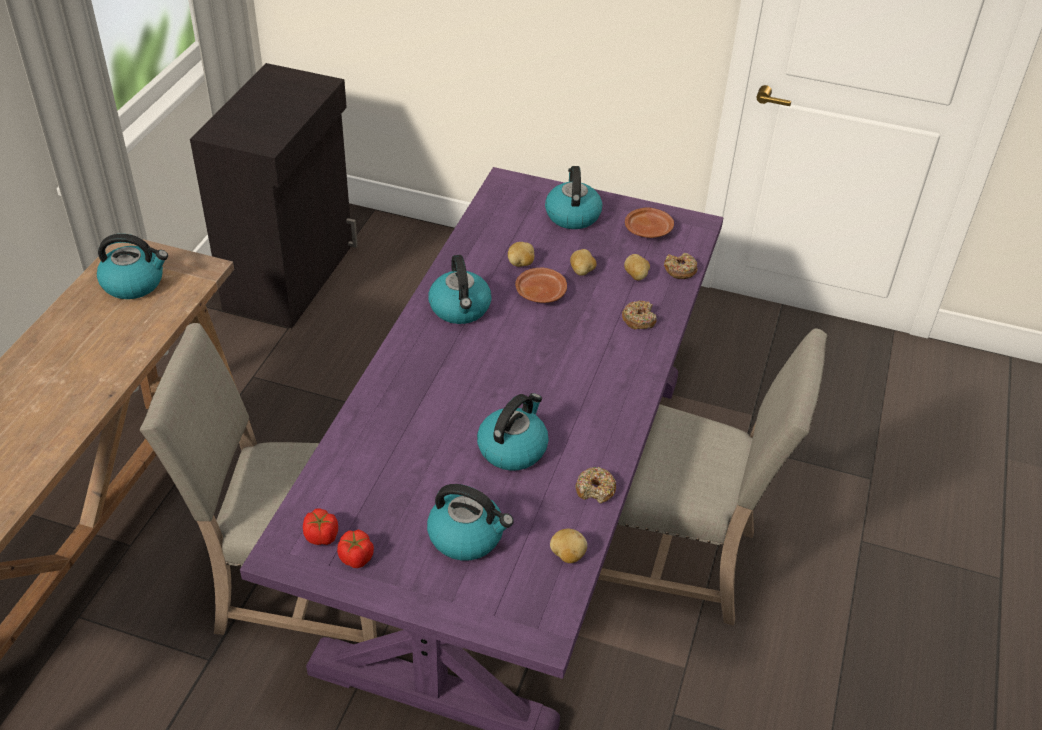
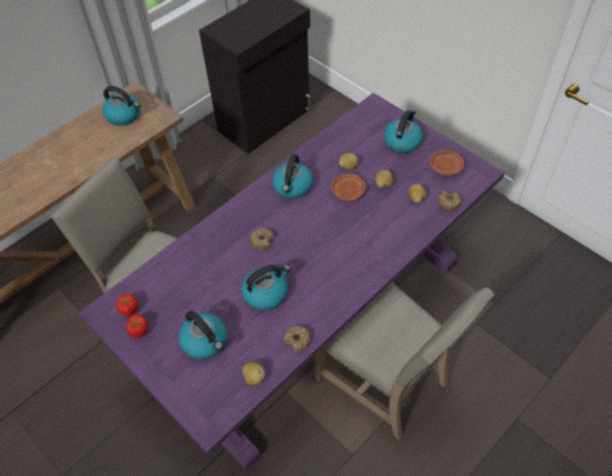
camera: 30 degrees right, 10 degrees up
(638, 320) = (398, 231): donut -> donut (262, 241)

